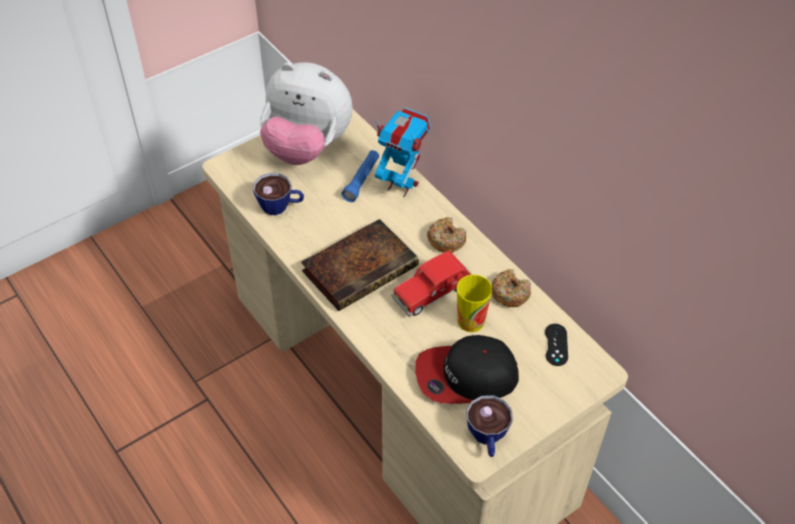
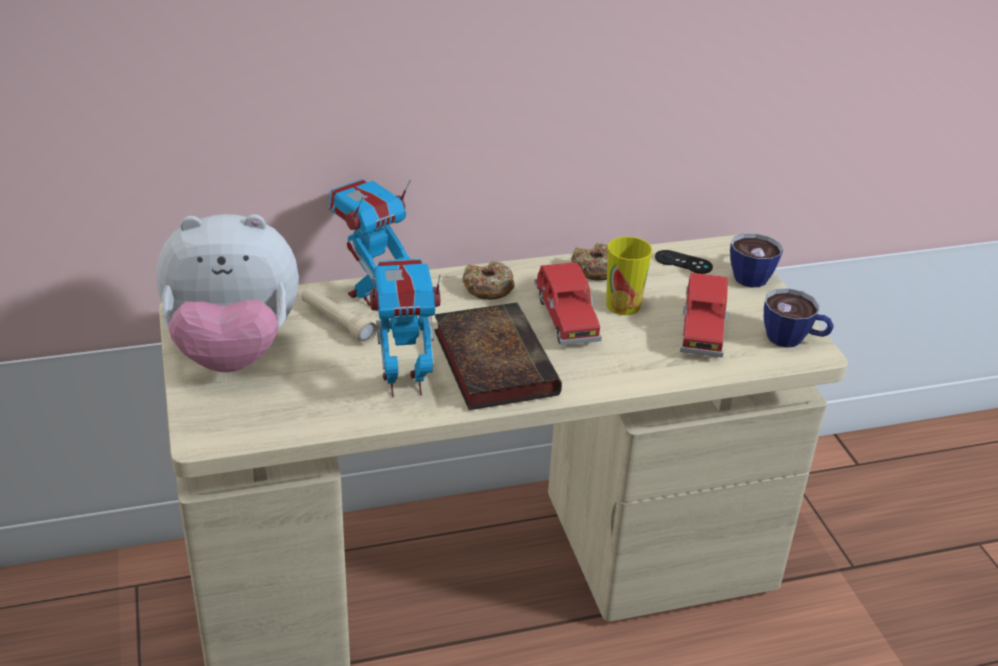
camera: 70 degrees left, 15 degrees down
(280, 206) = (331, 402): cup -> cup (752, 275)
(307, 147) = (233, 352): plush toy -> plush toy turned 45 degrees clockwise
(315, 233) = (404, 383): none -> toy robot
(361, 180) = (337, 322): blue flashlight -> beige flashlight
(466, 376) = (701, 330): cap -> red toy car

